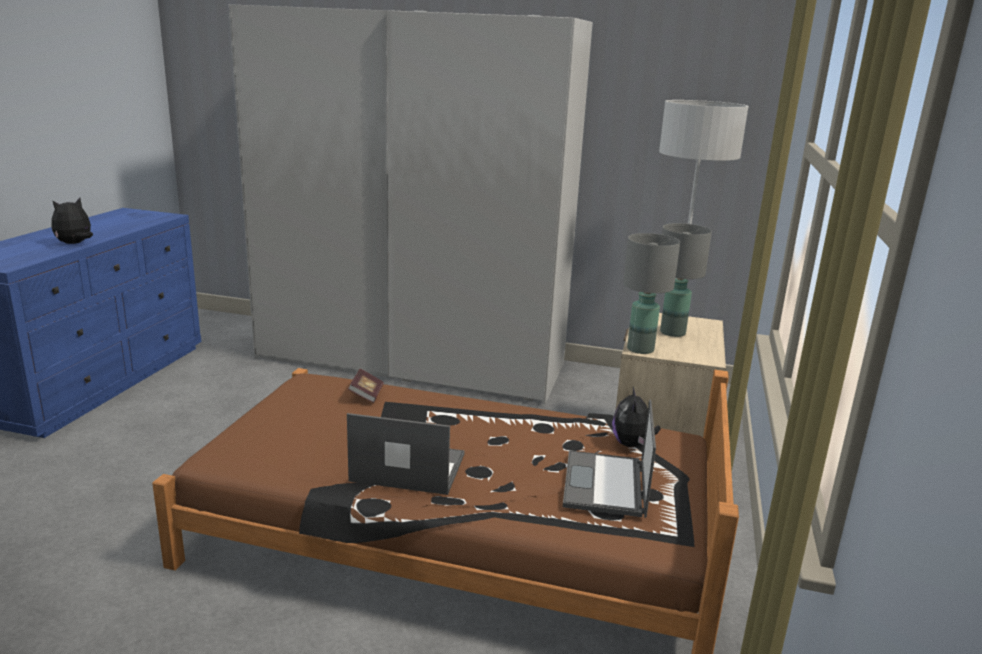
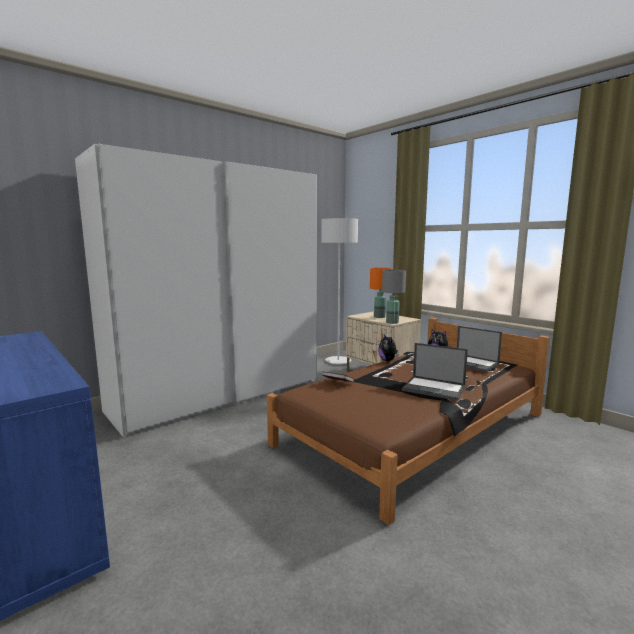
camera: 55 degrees left, 10 degrees down
(75, 244) = (42, 361): plush toy -> plush toy (388, 360)
(406, 468) = (434, 388): laptop -> laptop turned 105 degrees counterclockwise
(672, 332) = (379, 317): grey table lamp -> orange table lamp

